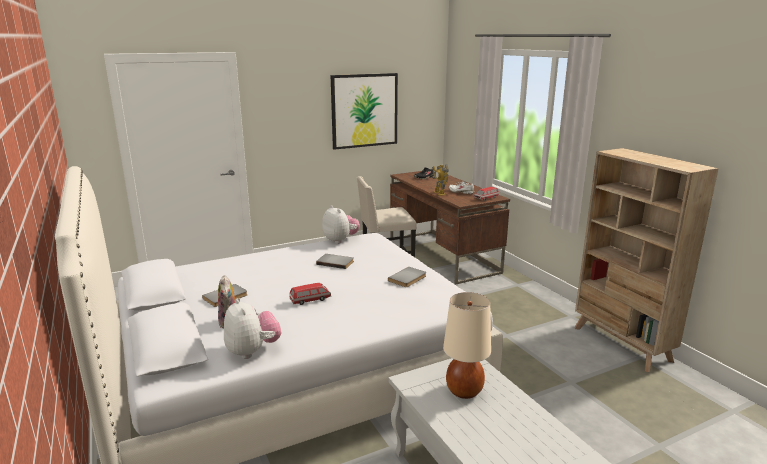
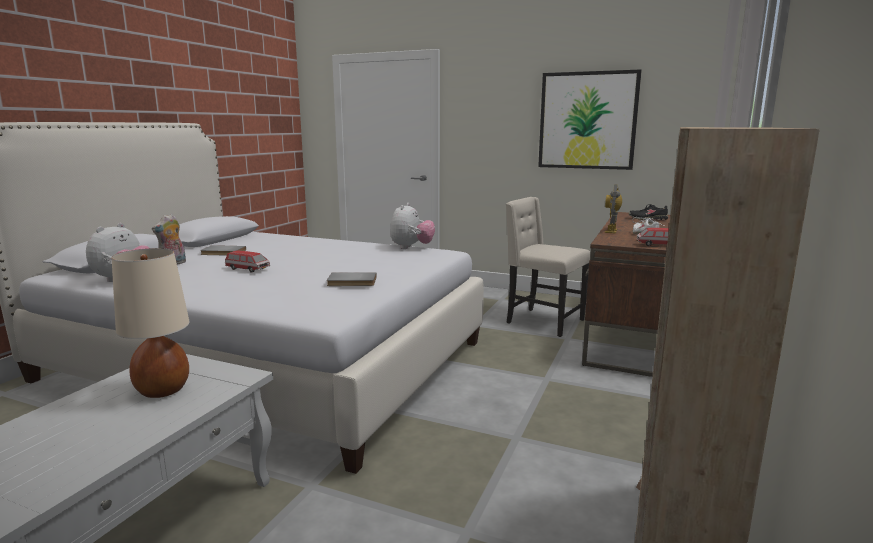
camera: 50 degrees right, 5 degrees down
(336, 262) = (352, 257): grey book -> none

